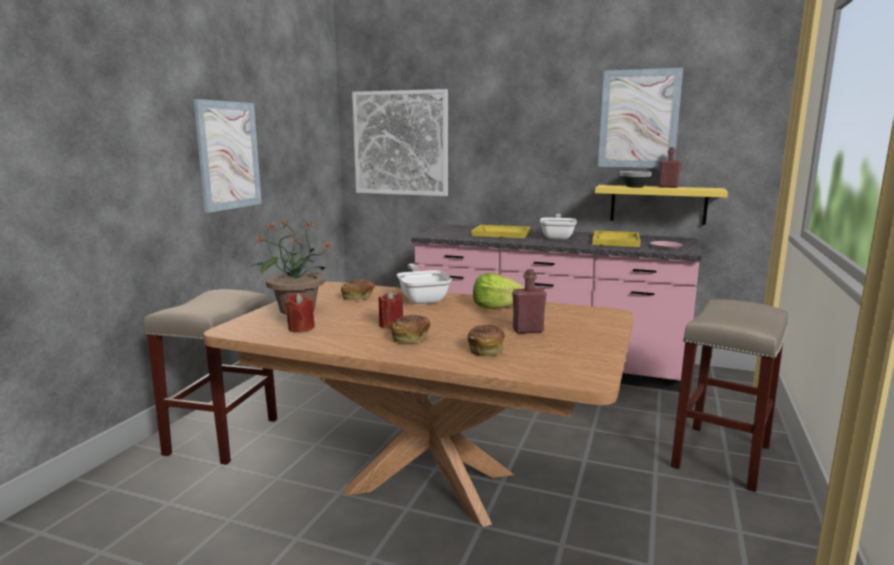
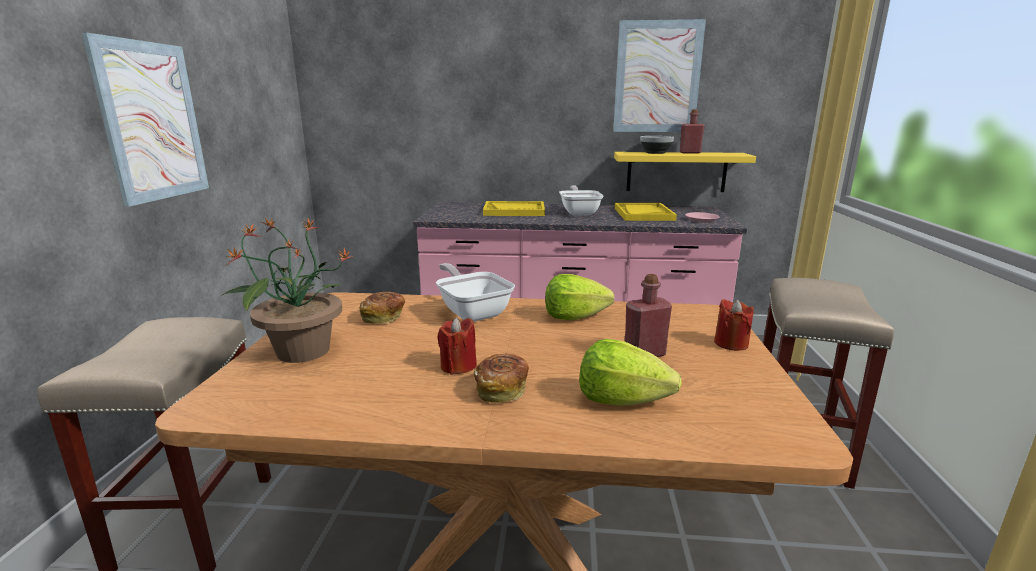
camera: 15 degrees left, 5 degrees up
(301, 328) = (324, 390): red candle -> red candle (731, 343)
(400, 143) = (380, 106): picture -> none
(486, 350) = (621, 399): bread -> lettuce

